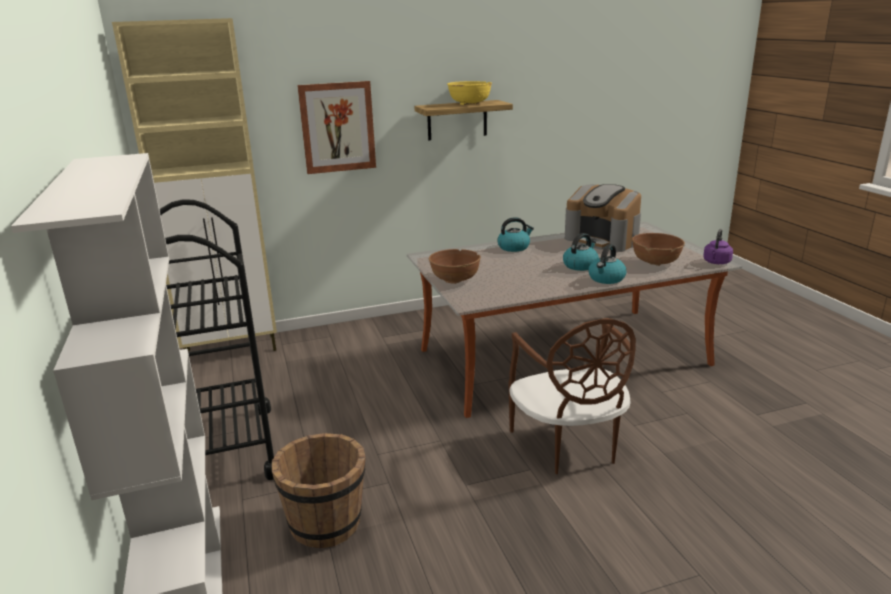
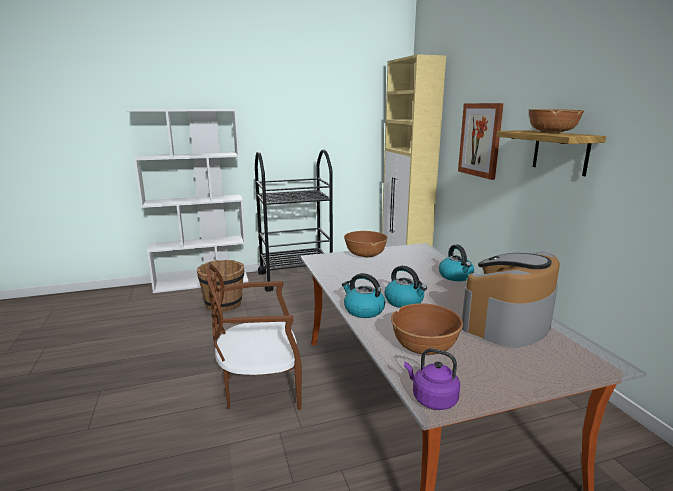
camera: 90 degrees right, 5 degrees down
(469, 104) = (552, 133): yellow bowl -> brown bowl

